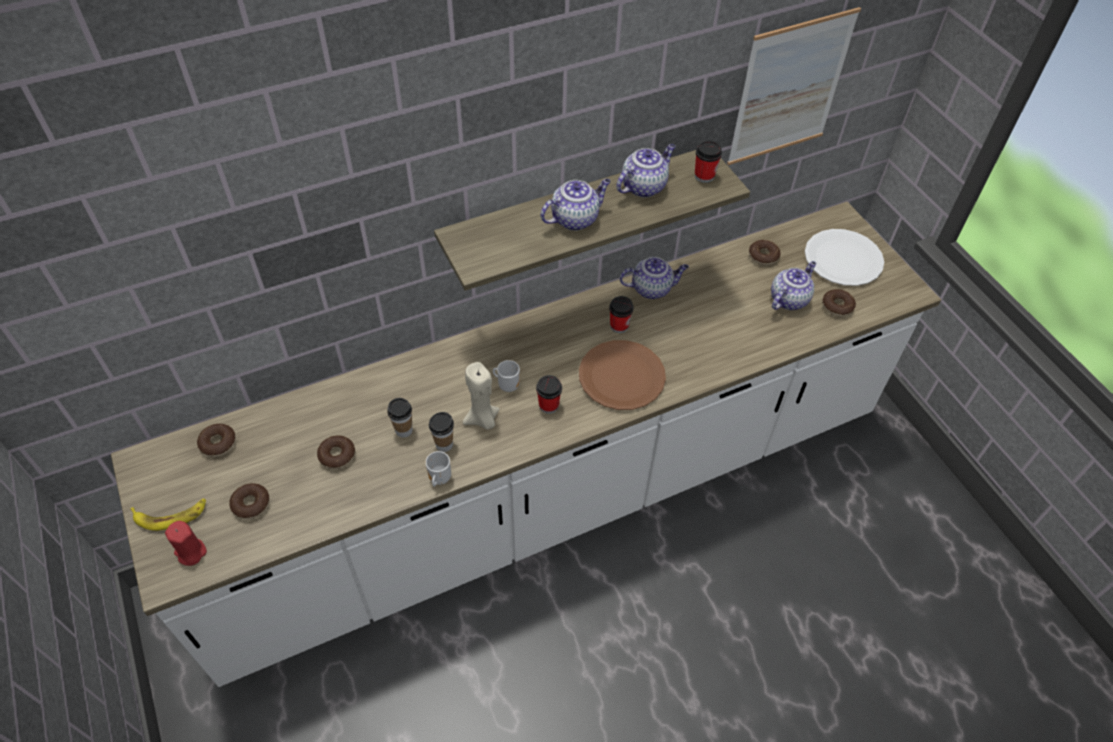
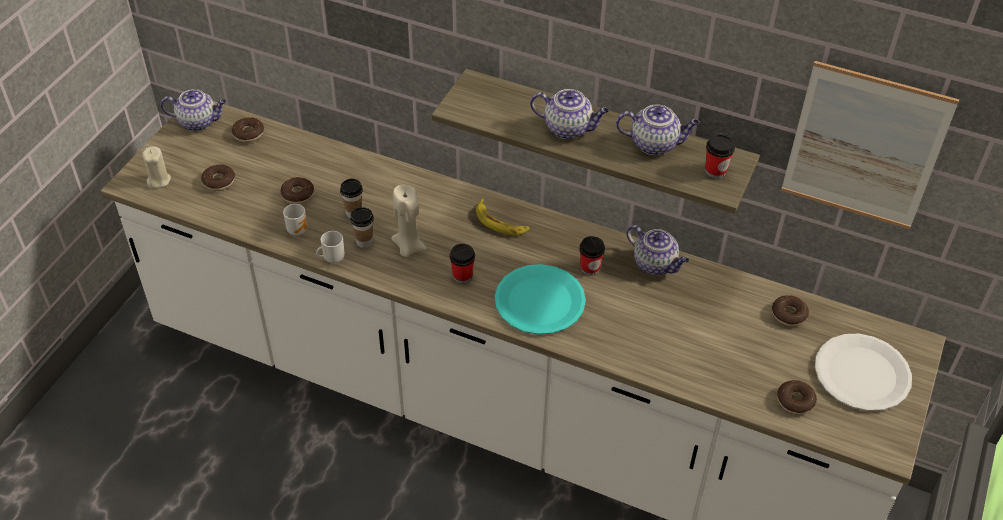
camera: 50 degrees right, 5 degrees down
(171, 515) = (175, 152): banana -> banana (500, 222)
(191, 552) = (158, 180): red candle -> beige candle
(508, 385) = (455, 241): mug -> mug (298, 230)
(621, 376) = (539, 301): brown plate -> turquoise plate
(789, 299) = (759, 361): teapot -> teapot (199, 122)

